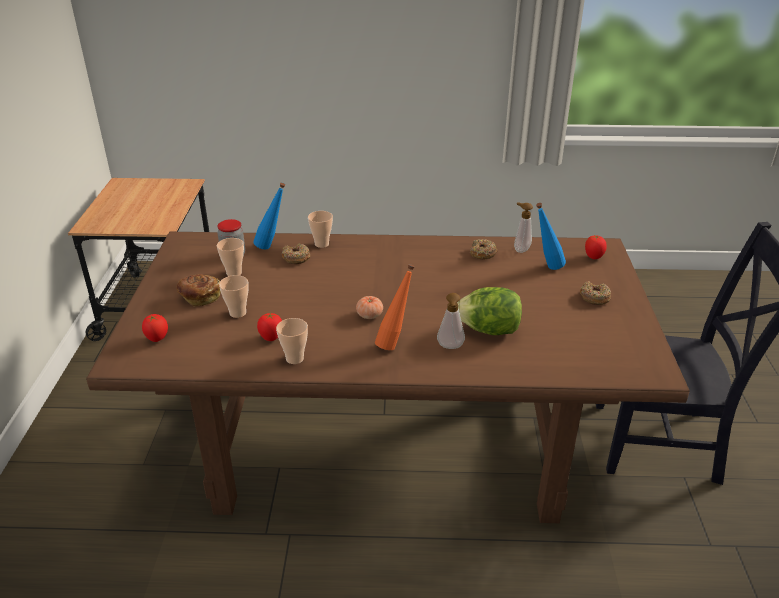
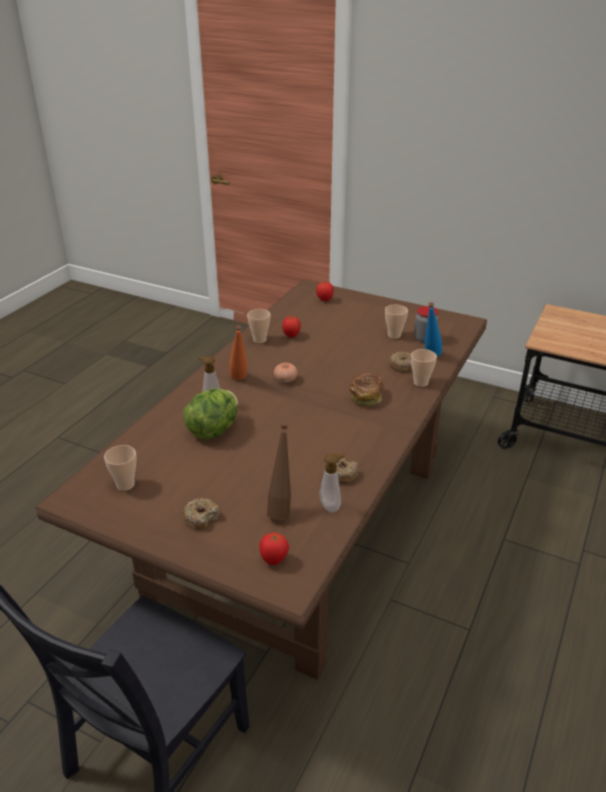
camera: 115 degrees right, 0 degrees up
(200, 297) = (366, 318): bread -> bread (366, 397)
(237, 313) = (334, 329): cup -> cup (125, 485)
(546, 267) = (281, 509): blue bottle -> brown bottle

